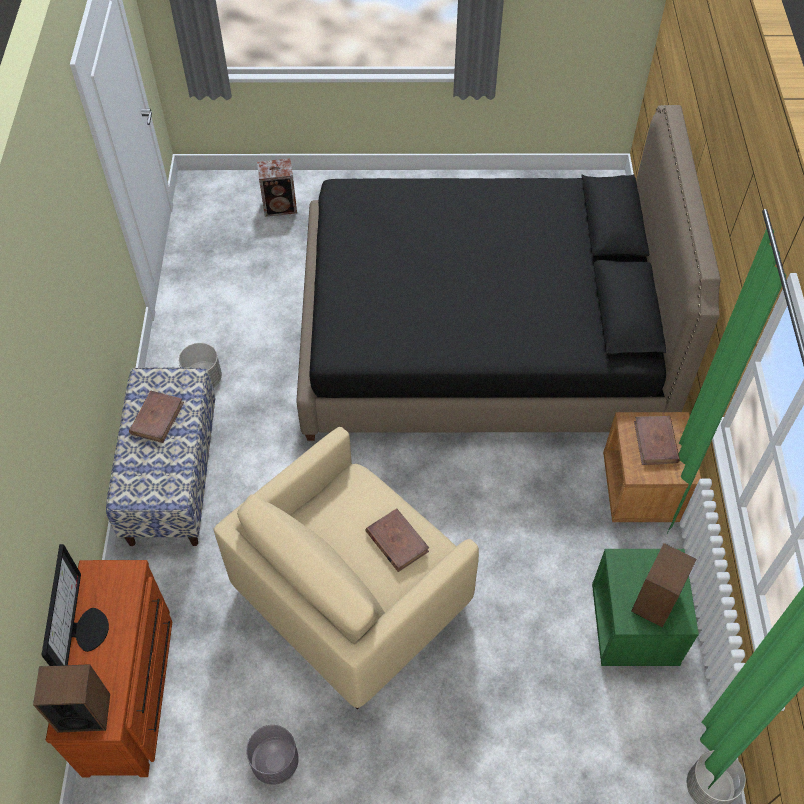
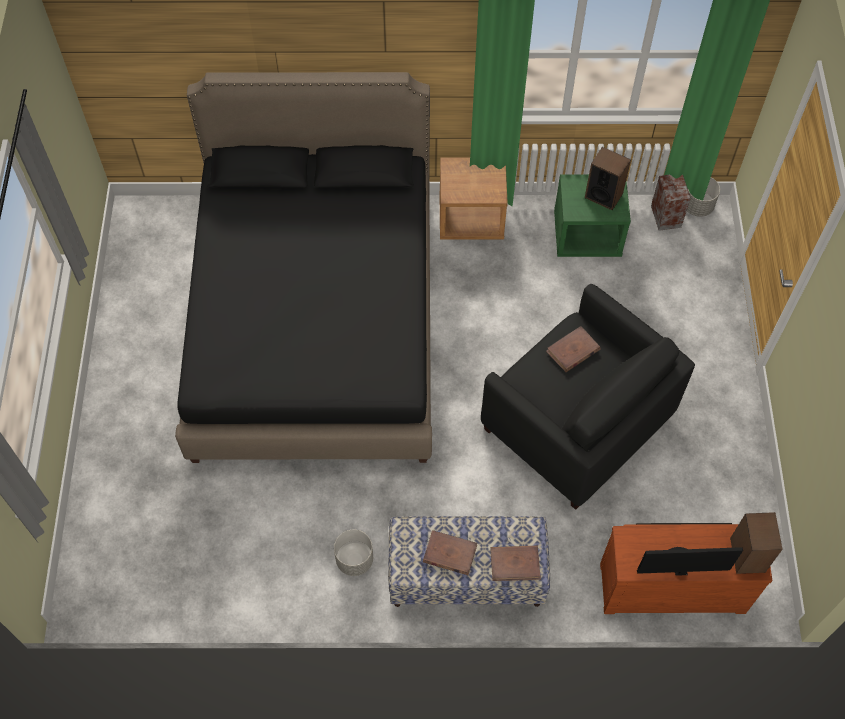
camera: 90 degrees left, 5 degrees up
(275, 762) = (715, 471): grey planter -> none
(281, 206) = (124, 502): speaker -> speaker (666, 215)
(351, 596) = (576, 422): beige armchair -> black armchair
(655, 442) = (469, 180): brown book -> brown book (515, 564)

